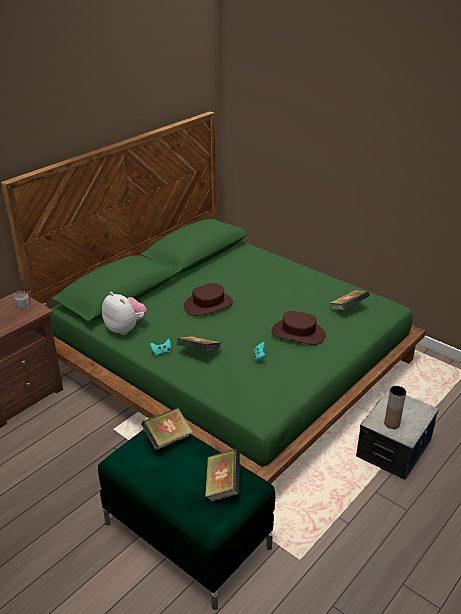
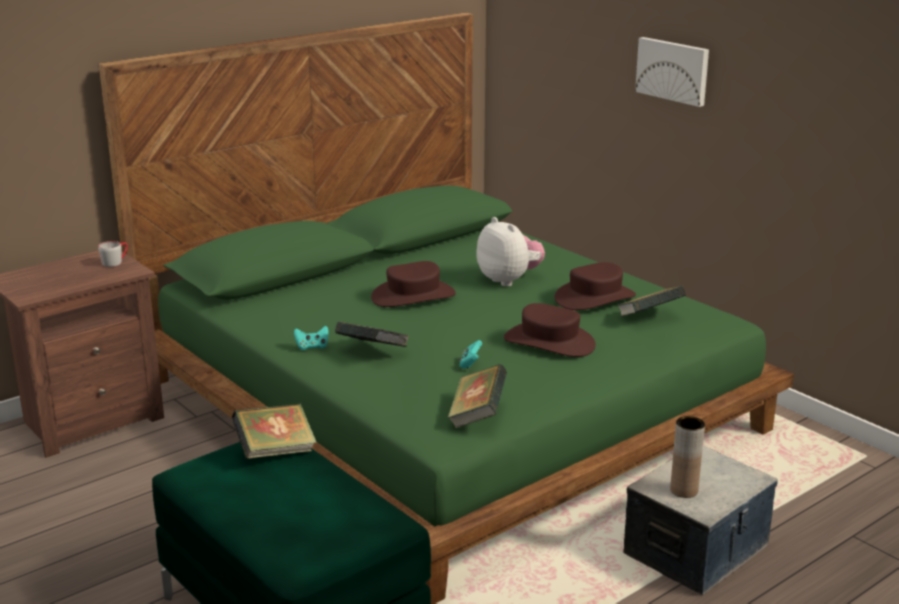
camera: 10 degrees right, 10 degrees down
(125, 328) = (267, 315): plush toy -> plush toy (509, 280)
(222, 485) = (339, 517): book -> book (477, 415)
(313, 296) = (595, 297): none -> brown hat
(348, 154) = (673, 70): none -> picture

